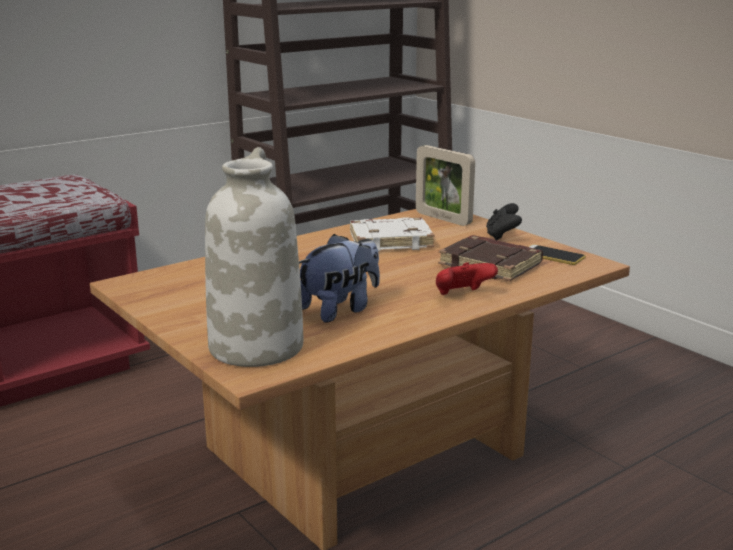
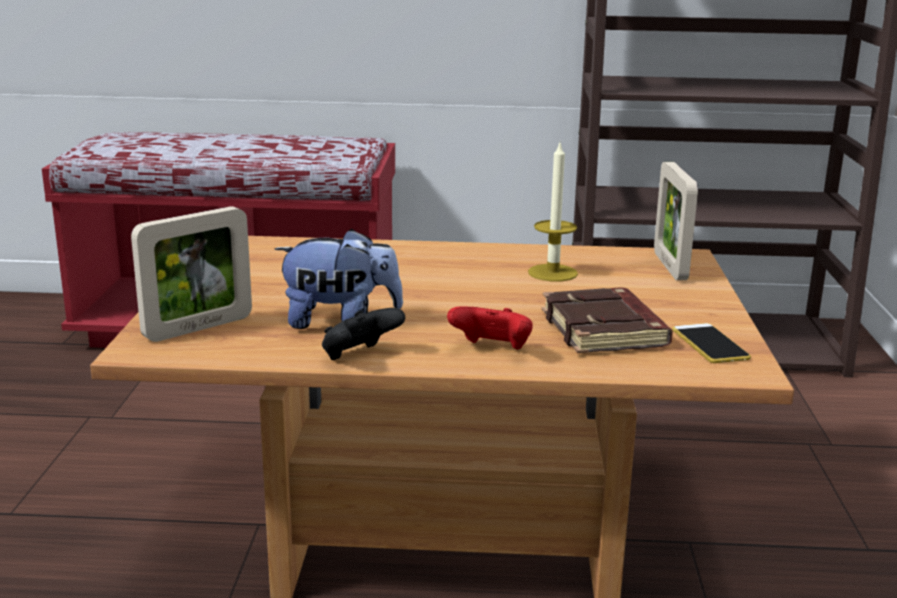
camera: 40 degrees right, 0 degrees up
(255, 346) = (198, 328): white vase -> picture frame
(391, 240) = (552, 273): white book -> candle
(502, 236) = (697, 304): black game controller -> black game controller (359, 357)

